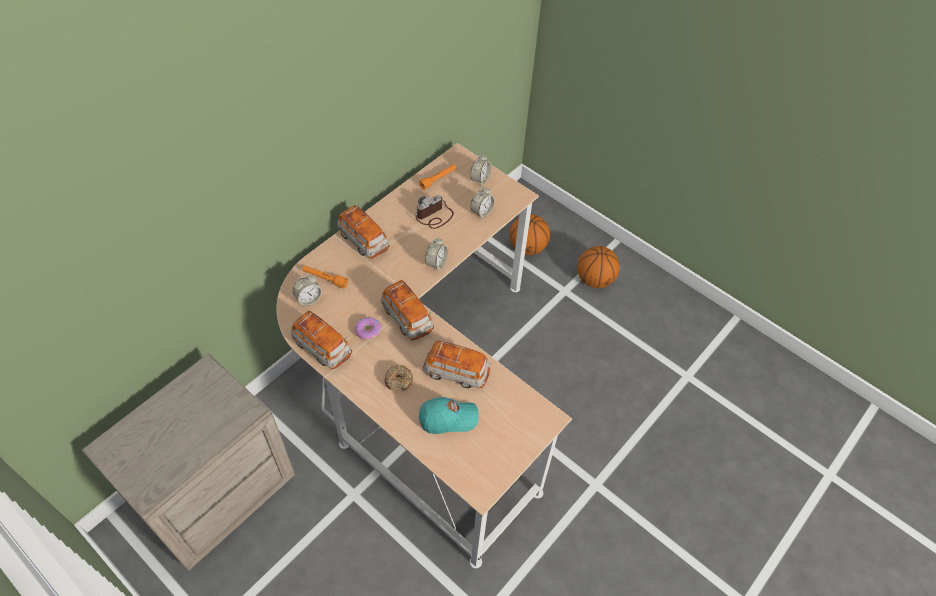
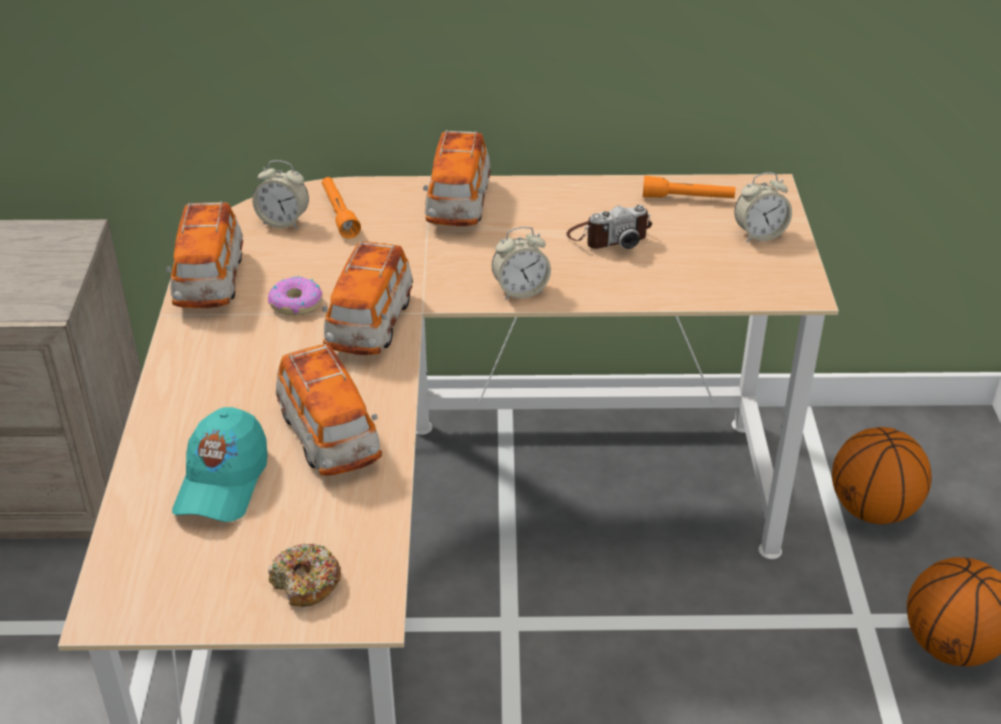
camera: 50 degrees right, 15 degrees down
(398, 380) = (237, 386): donut -> donut (306, 583)
(434, 216) = (609, 236): camera -> camera turned 150 degrees clockwise
(448, 418) = (222, 482): turquoise cap -> turquoise cap turned 60 degrees clockwise
(482, 212) = (697, 274): alarm clock -> none

